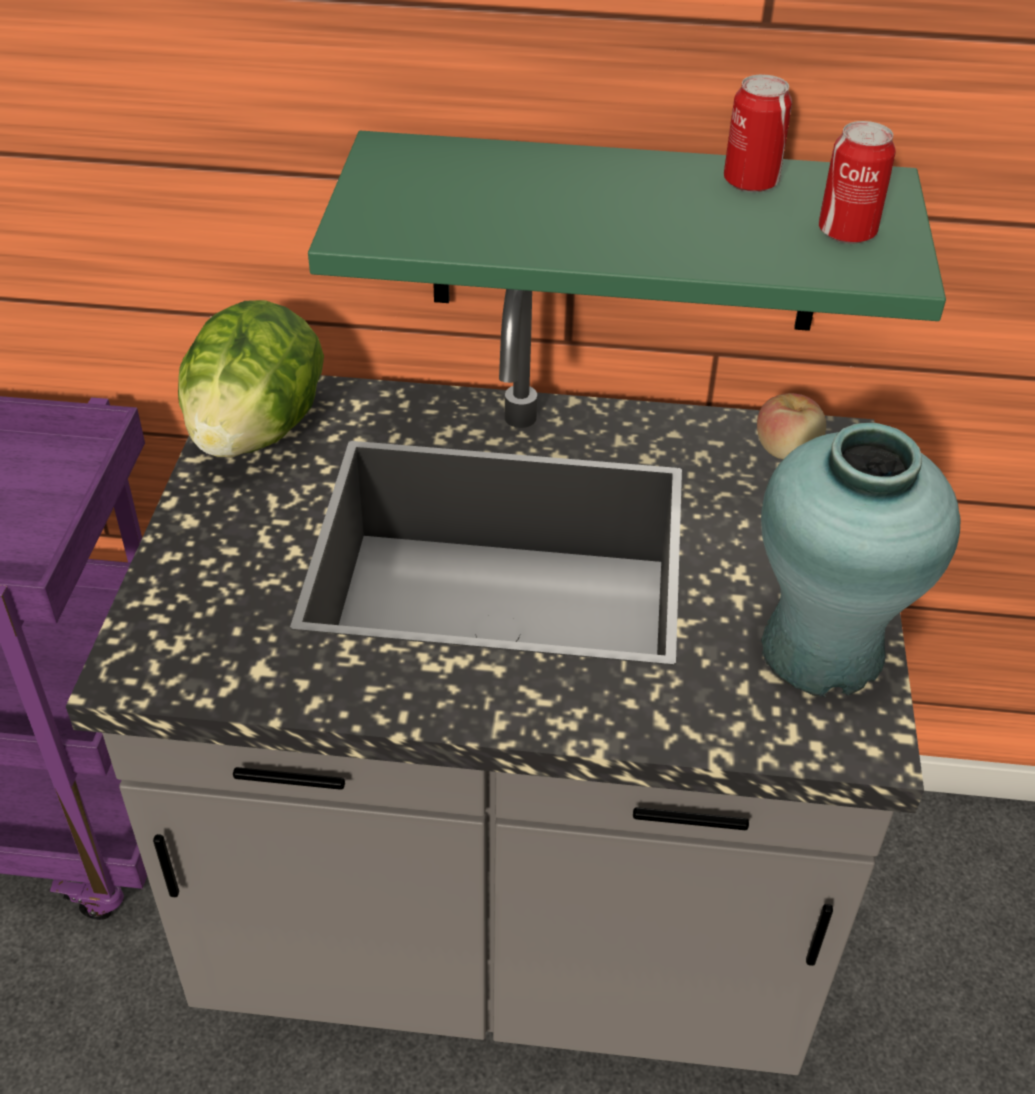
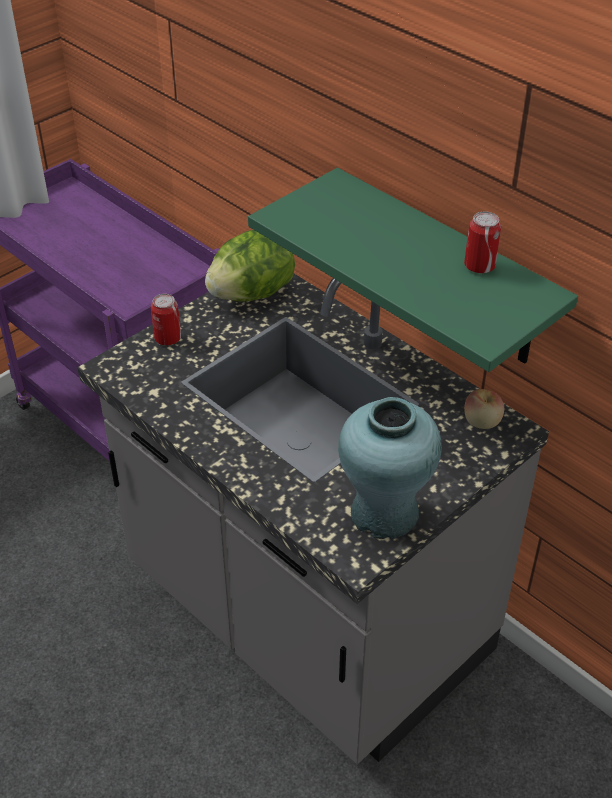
camera: 40 degrees right, 0 degrees up
(846, 232) = (489, 310): can -> can (168, 338)

